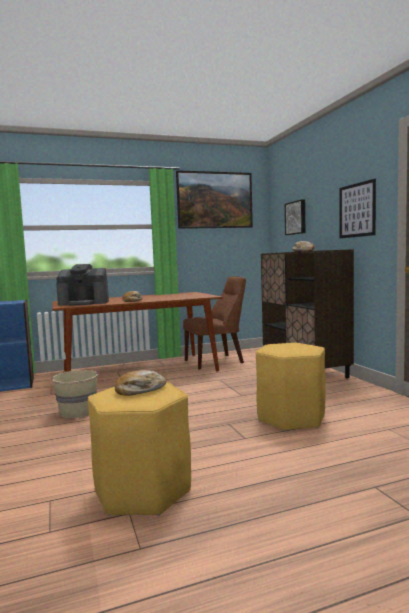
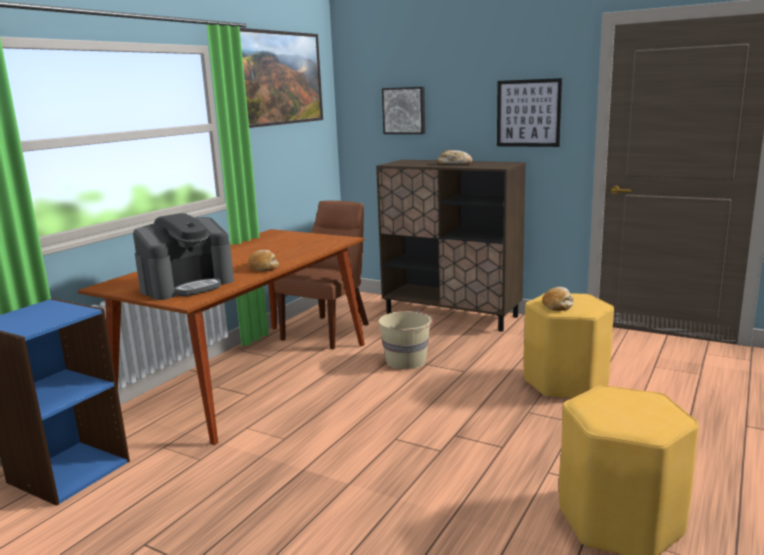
camera: 40 degrees left, 10 degrees up
(78, 412) = (319, 469): beige bucket -> beige bucket (407, 361)
(140, 390) = (621, 405): bread -> bread (558, 305)

